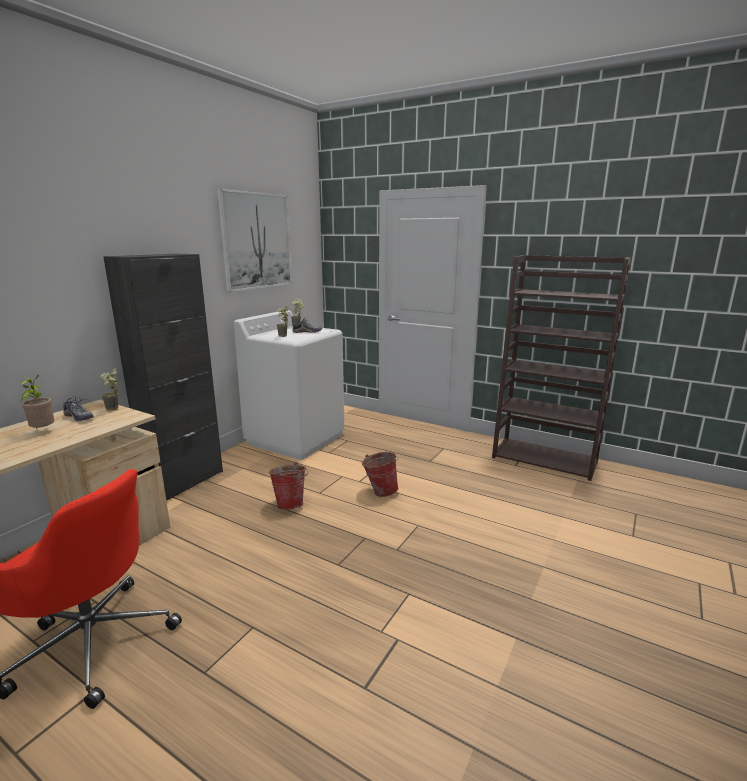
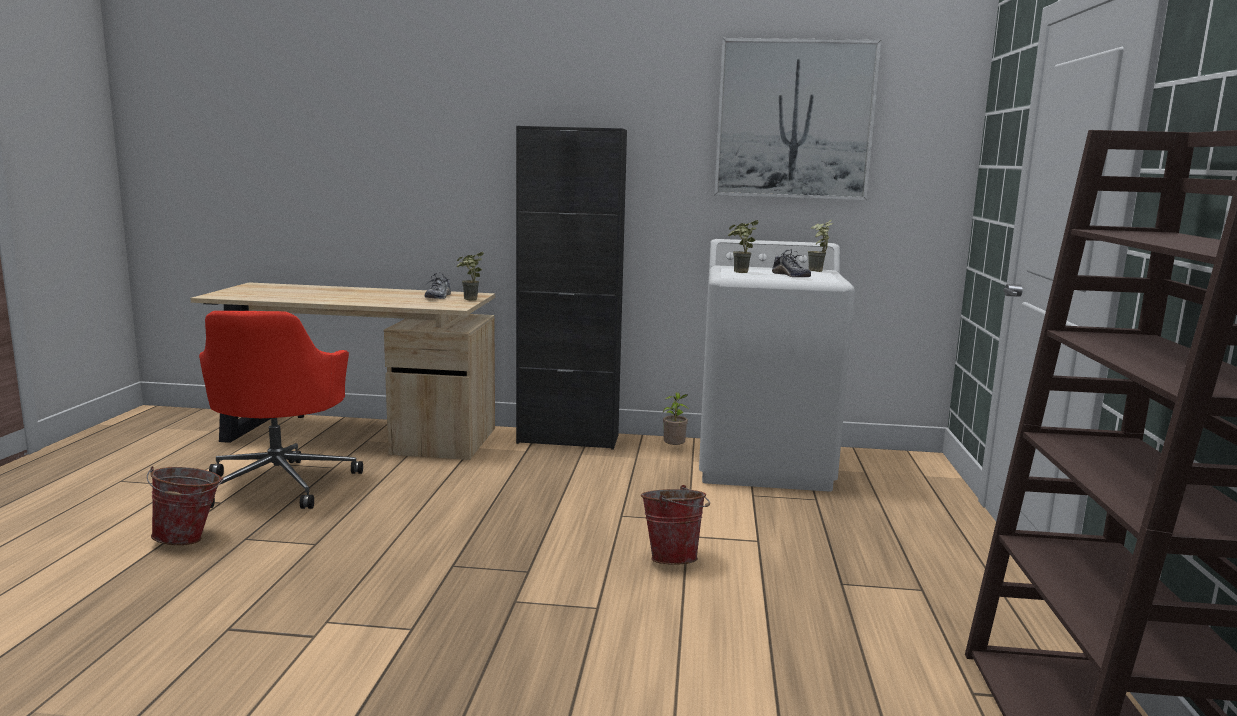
camera: 65 degrees right, 5 degrees down
(43, 431) = (396, 296): potted plant -> potted plant (674, 449)
(290, 503) = (574, 504): bucket -> bucket (190, 539)

